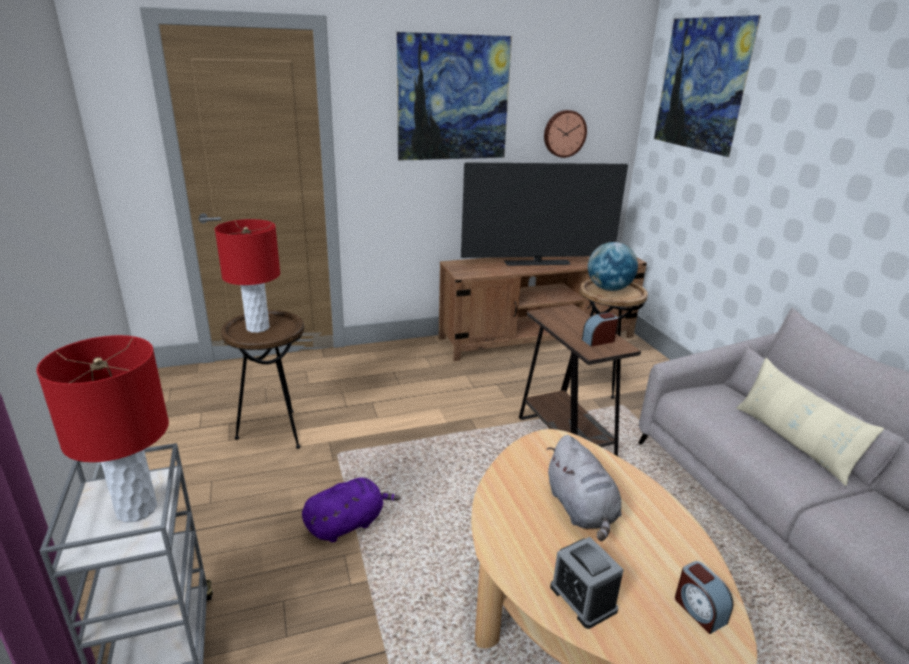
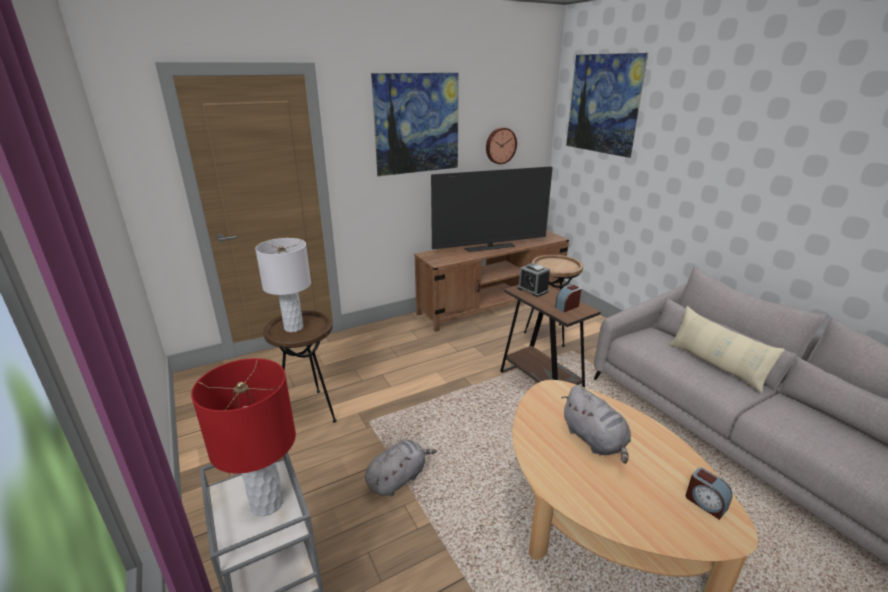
camera: 10 degrees left, 0 degrees up
(257, 328) = (293, 328): red table lamp -> white table lamp
(348, 524) = (398, 479): purple plush toy -> grey plush toy
(583, 598) = (624, 509): alarm clock -> alarm clock (533, 290)
(609, 289) = (553, 263): globe -> none

